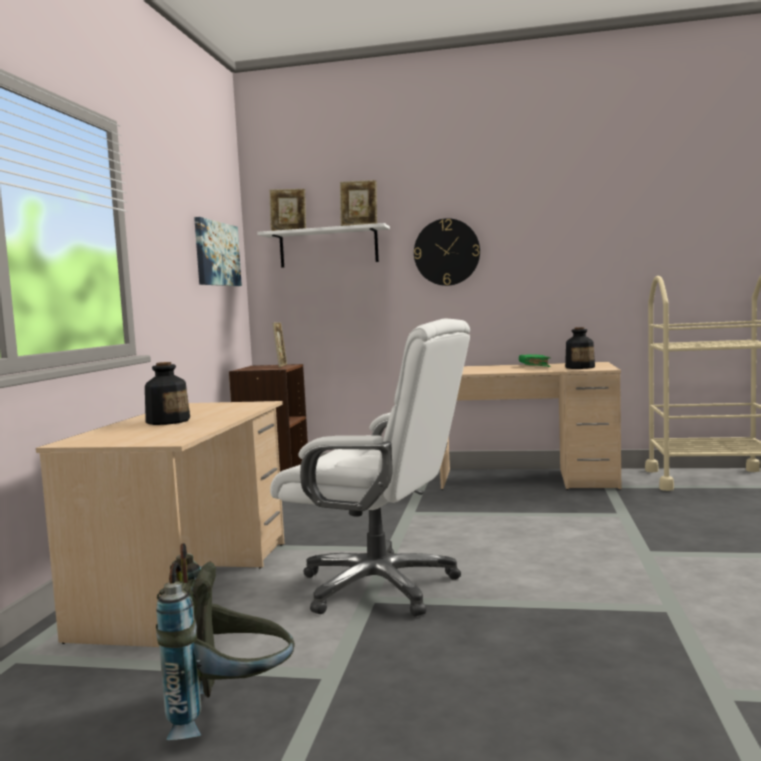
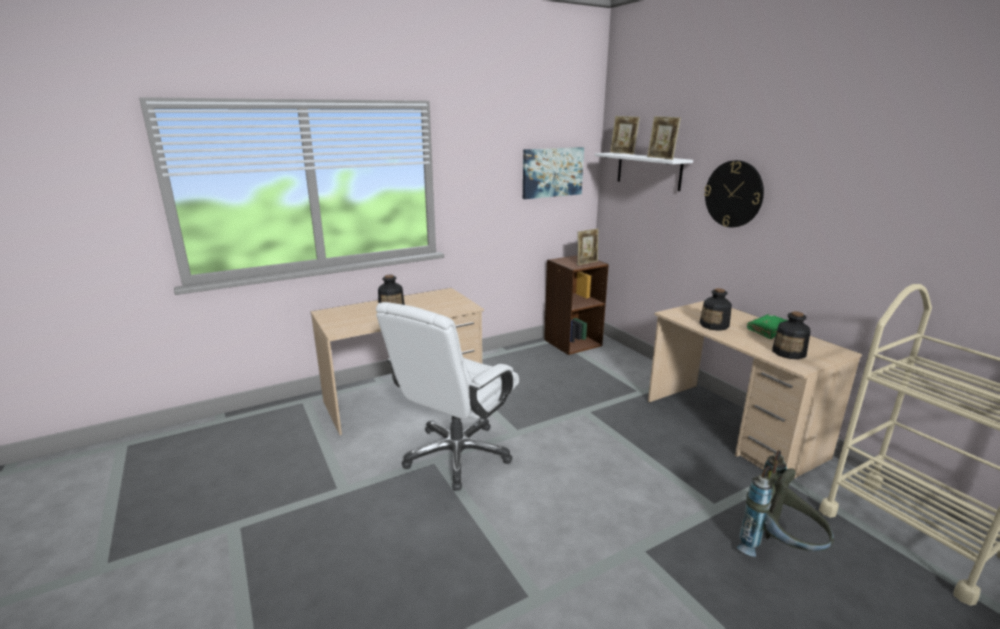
camera: 50 degrees right, 15 degrees up
(230, 711) = (293, 478): grey backpack -> grey backpack (779, 551)
(380, 586) = (456, 455): white office chair -> white office chair turned 45 degrees clockwise
(498, 370) = (714, 325): none -> bottle

